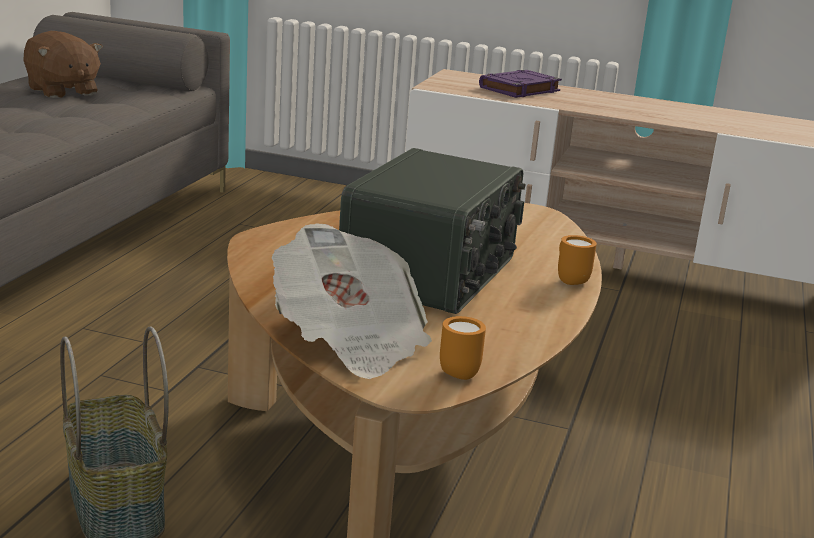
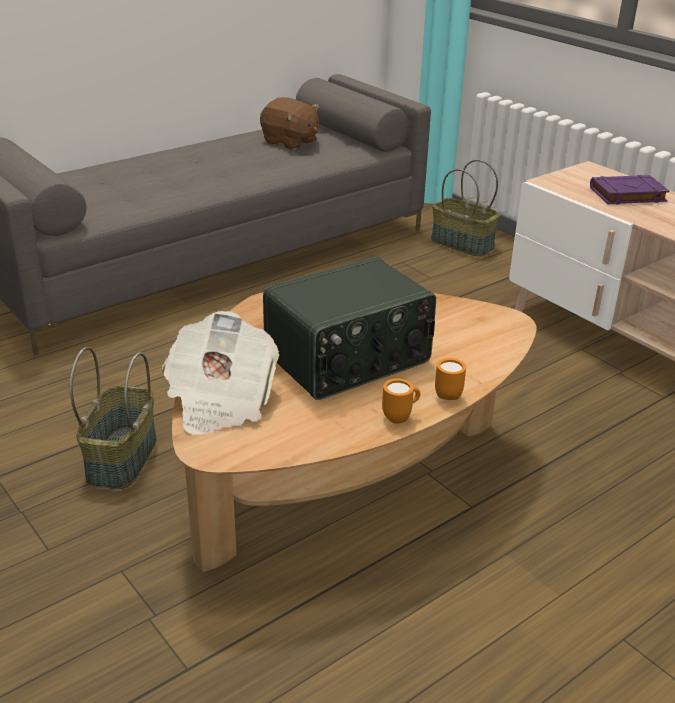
camera: 35 degrees right, 10 degrees up
(62, 91) = (290, 142): brown plush toy -> brown plush toy turned 45 degrees counterclockwise
(285, 197) = (461, 244): none -> basket
(462, 372) = (259, 448): orange mug -> orange mug (400, 417)

